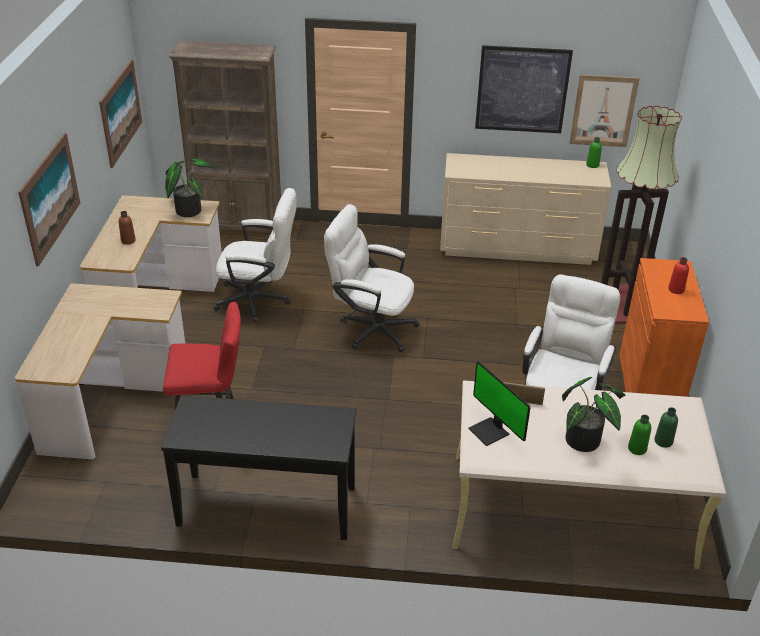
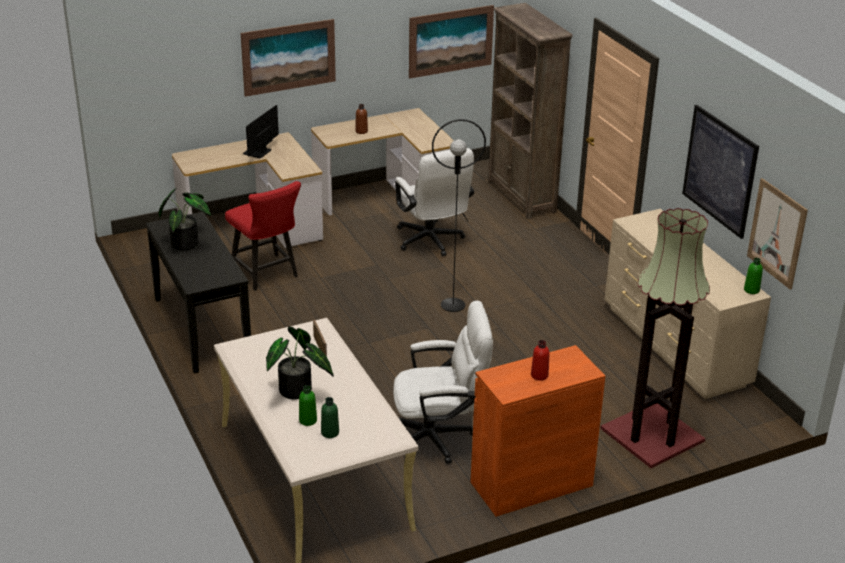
camera: 60 degrees right, 5 degrees down
(188, 209) = (430, 137): potted plant -> potted plant (188, 243)
(371, 328) = (453, 305): white office chair -> black floor lamp
(490, 431) = (269, 344): monitor -> monitor (258, 153)

